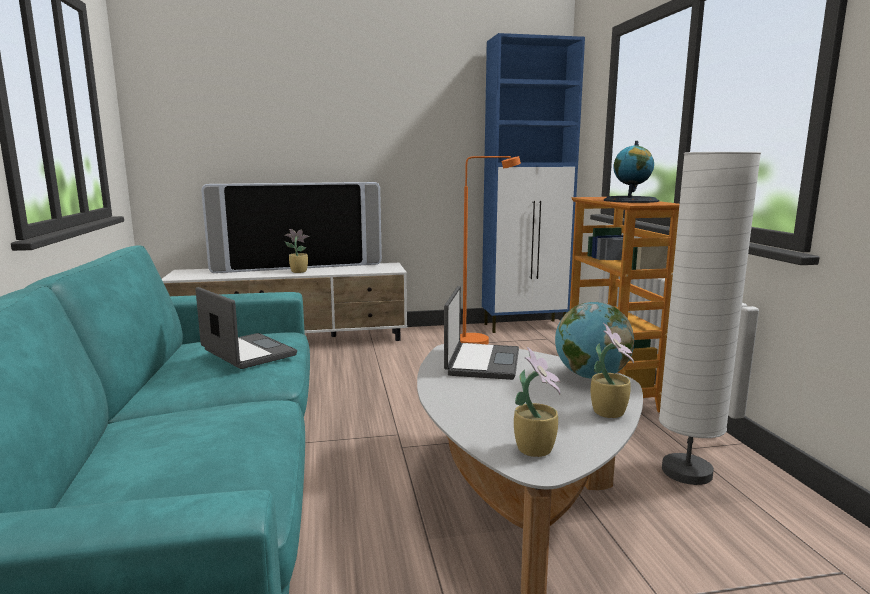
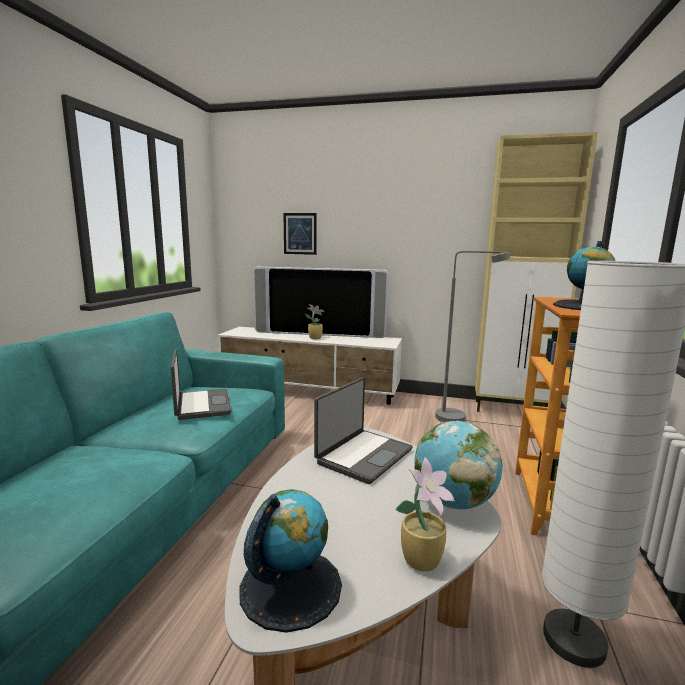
camera: 25 degrees right, 0 degrees up
(258, 139) = (300, 233): none -> picture
(481, 341) = (459, 418): orange floor lamp -> grey floor lamp
(525, 326) = (513, 410): blue cabinet -> beige cabinet
(535, 449) = (290, 586): potted plant -> globe

